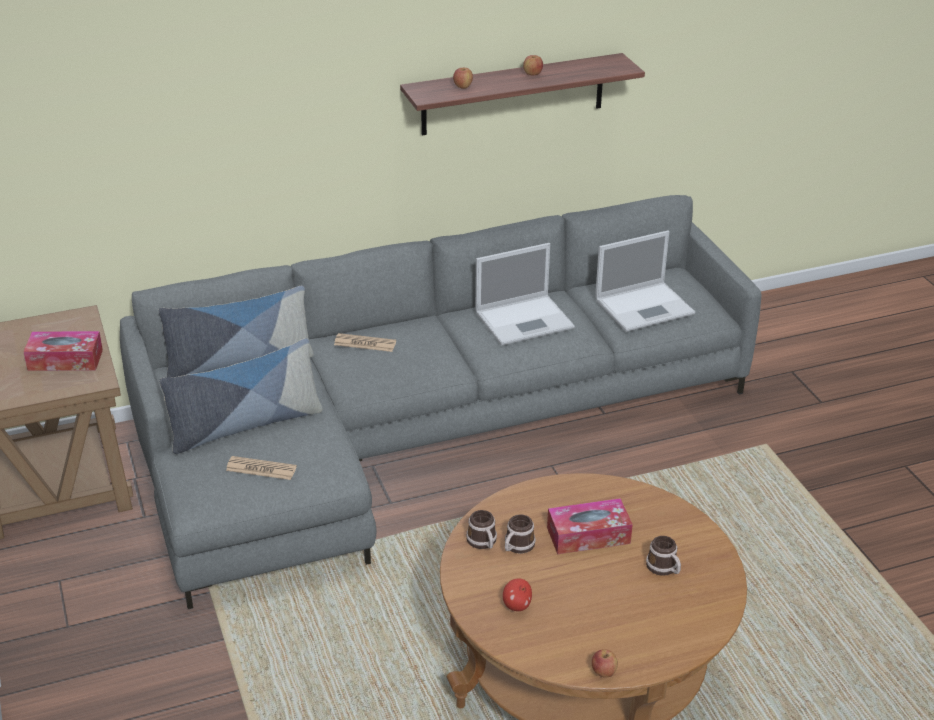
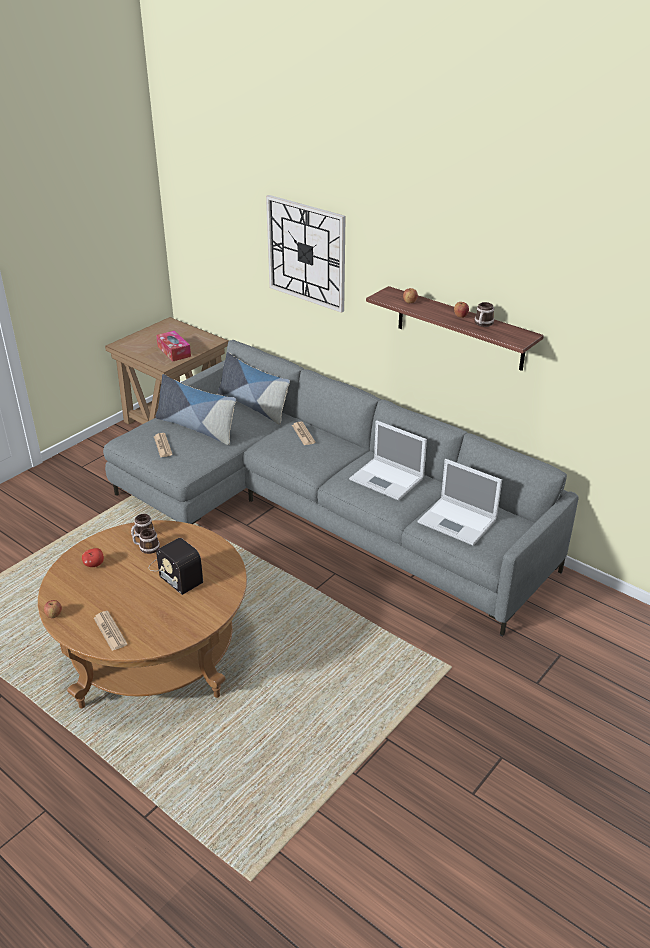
camera: 60 degrees right, 0 degrees up
(248, 95) = (306, 253): none -> wall clock
(588, 535) = (175, 571): tissue box -> radio
(664, 568) = (163, 611): mug -> mug (482, 324)
(672, 626) = (110, 631): none -> newspaper

